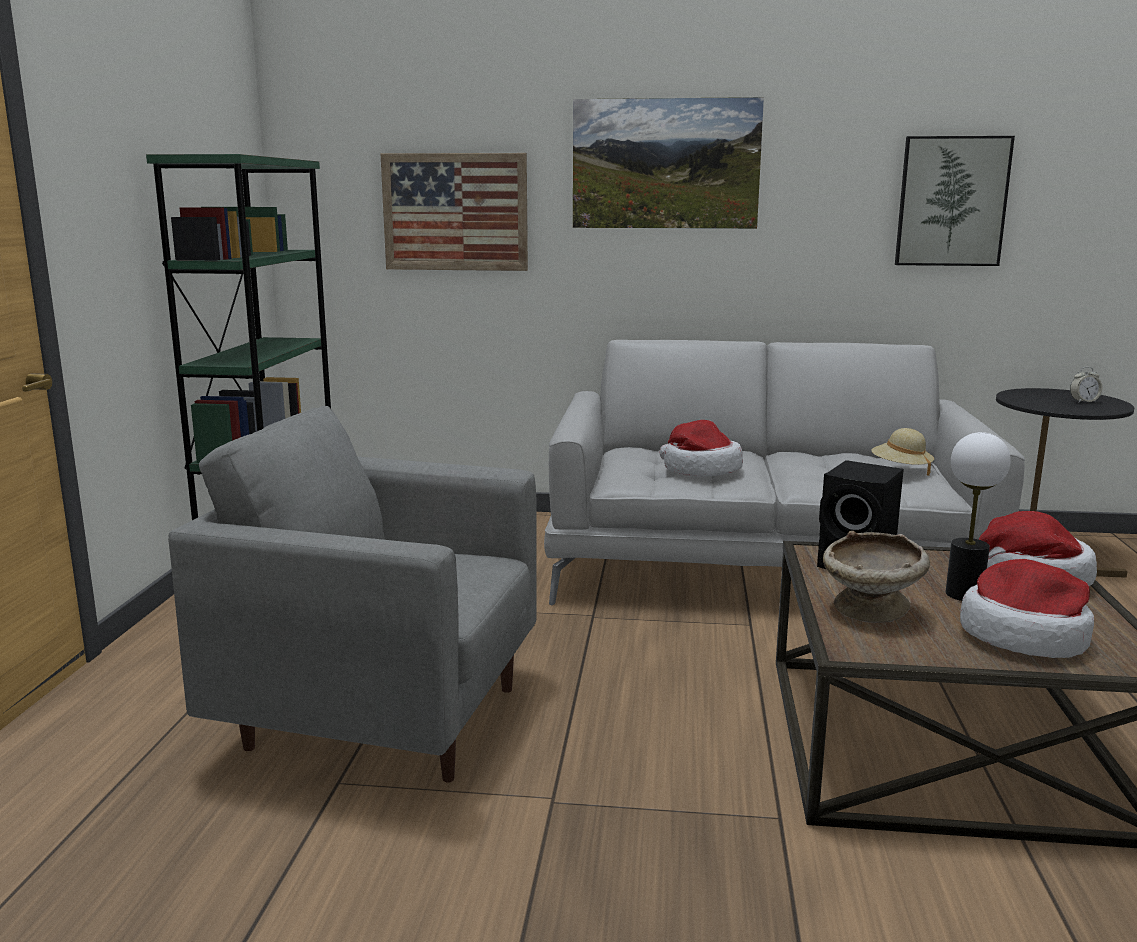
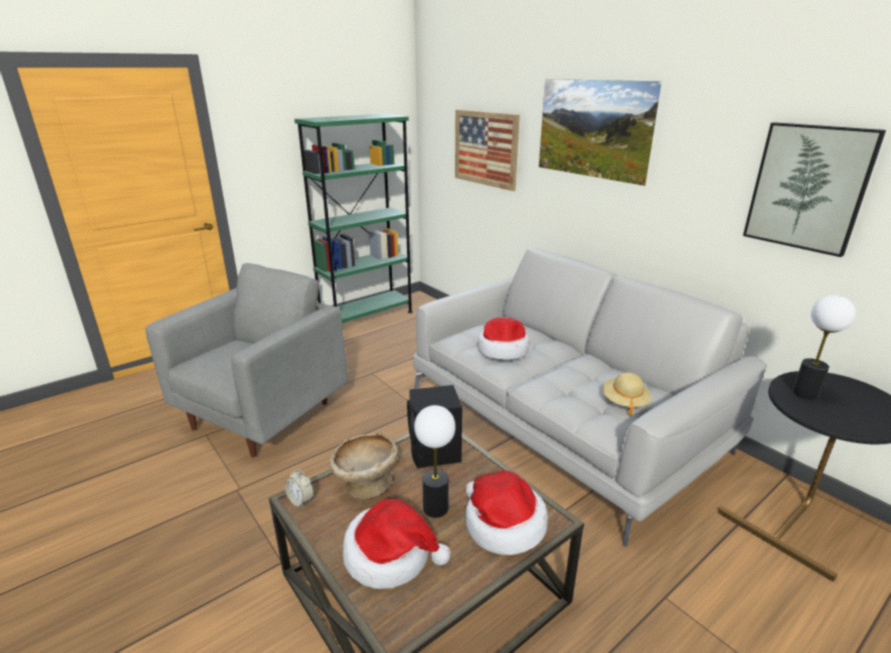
camera: 45 degrees right, 10 degrees up
(382, 716) = (263, 415): grey armchair -> grey armchair turned 60 degrees clockwise
(1037, 401) = (804, 393): none -> table lamp
(1083, 402) = (857, 411): alarm clock -> alarm clock (301, 500)

